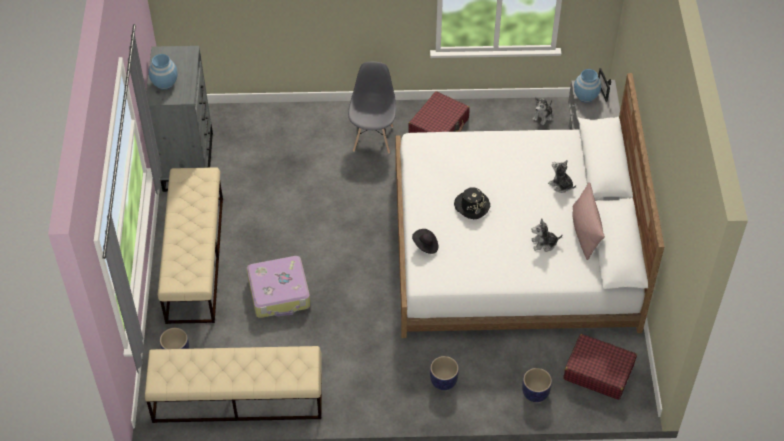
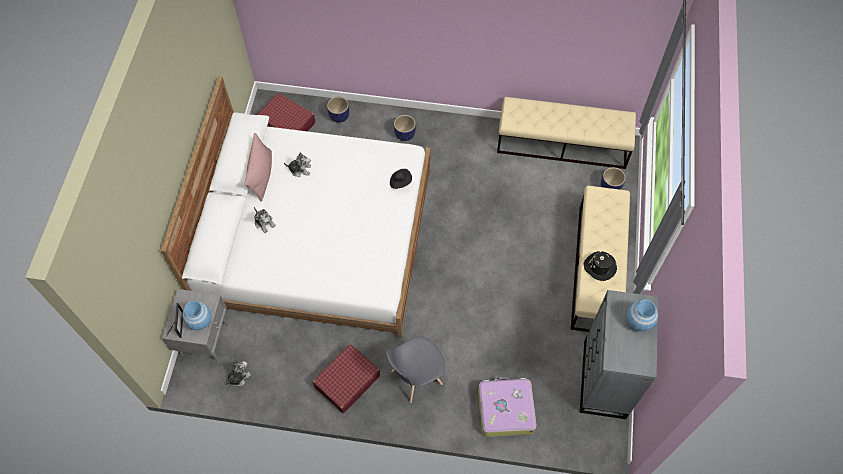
camera: 170 degrees left, 10 degrees up
(279, 293) = (524, 225): suitcase -> suitcase (505, 409)
(373, 138) = (416, 378): grey chair -> grey chair turned 45 degrees clockwise
(472, 205) = (350, 213): black hat -> black hat (600, 267)

